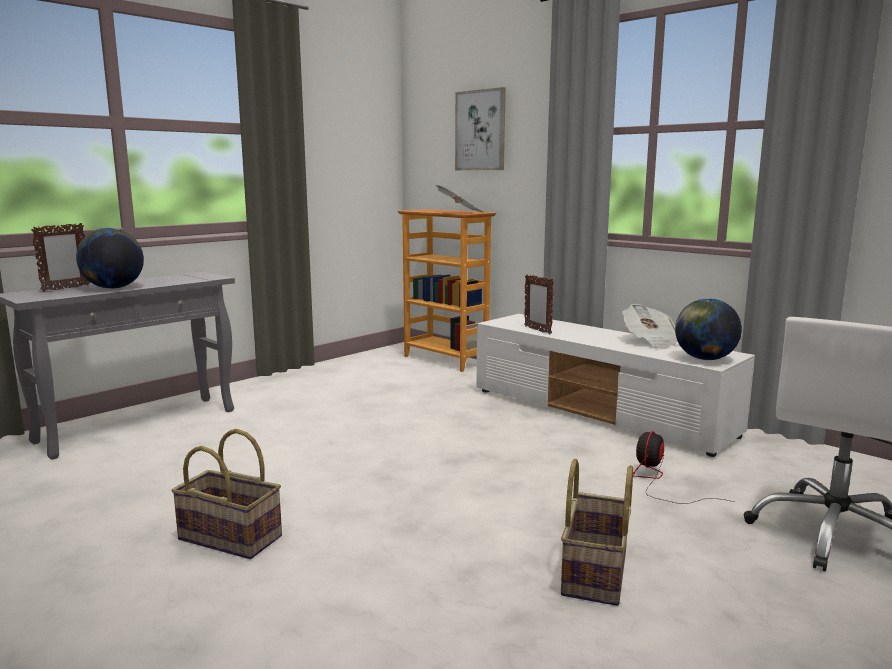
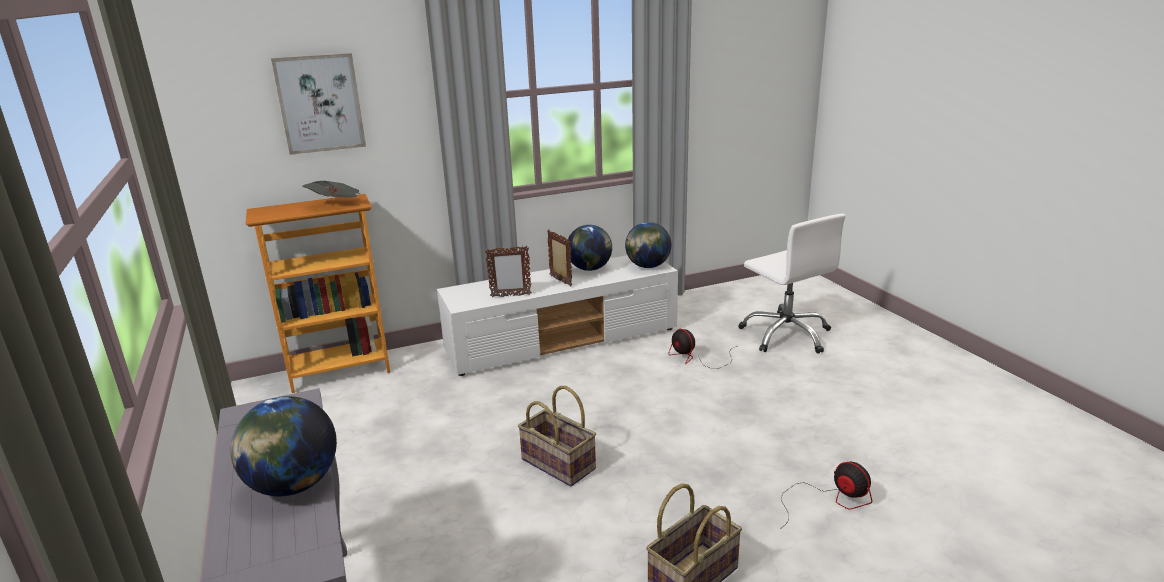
camera: 65 degrees left, 10 degrees up
(65, 288) = (237, 534): picture frame -> picture frame (560, 281)
(404, 610) = (829, 500): none -> fan
(596, 573) = (804, 417): basket -> basket (559, 463)
(650, 342) = (590, 269): newspaper -> globe

